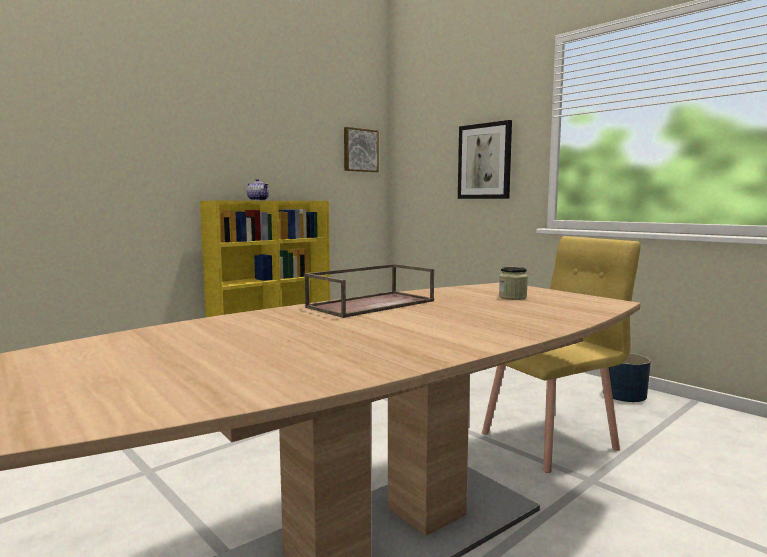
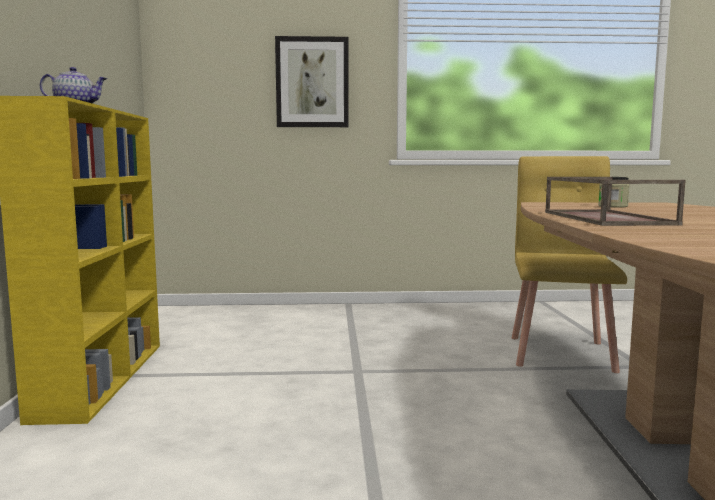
camera: 50 degrees left, 0 degrees up
(360, 150) = (124, 49): picture -> none
(624, 394) = (504, 309): blue planter -> none

